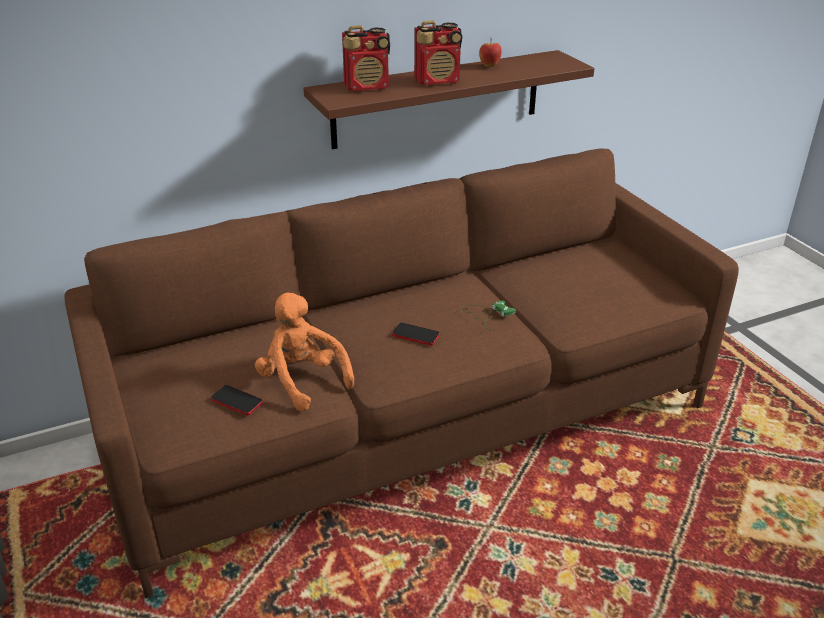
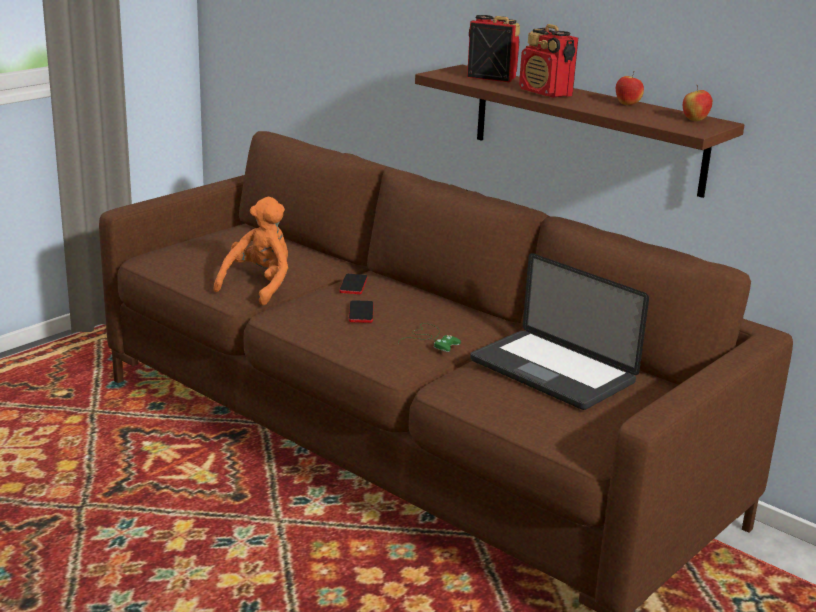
camera: 65 degrees right, 10 degrees down
(236, 401) = (208, 265): phone -> phone (353, 285)
(367, 87) = (491, 77): radio -> radio turned 150 degrees clockwise
(545, 59) = (695, 120): none -> apple
(567, 278) = (552, 371): none -> laptop

